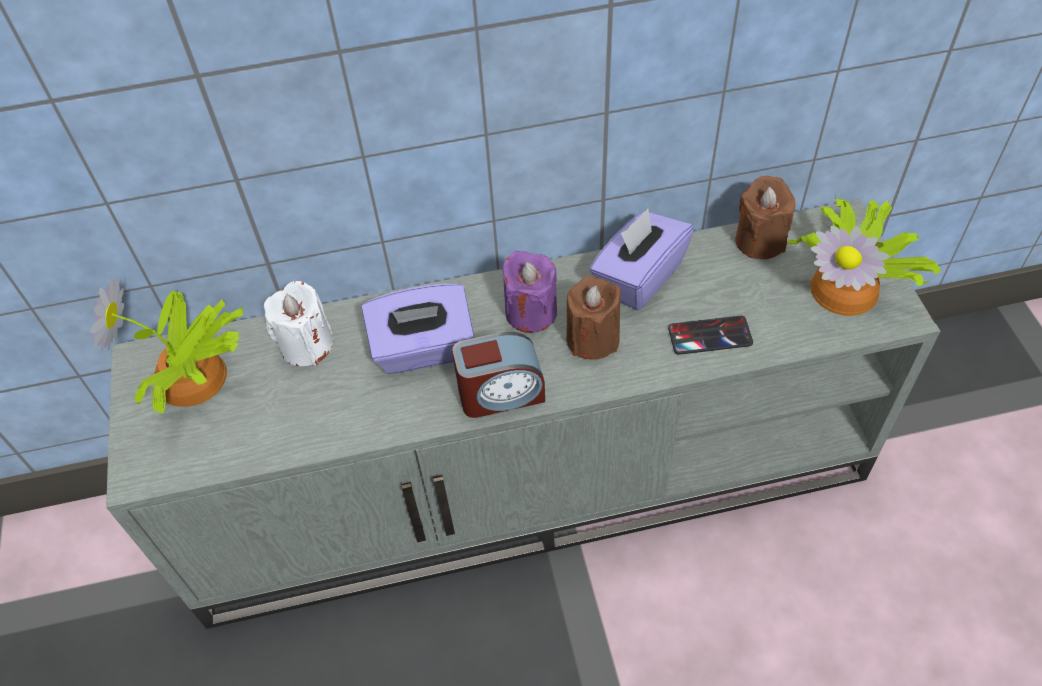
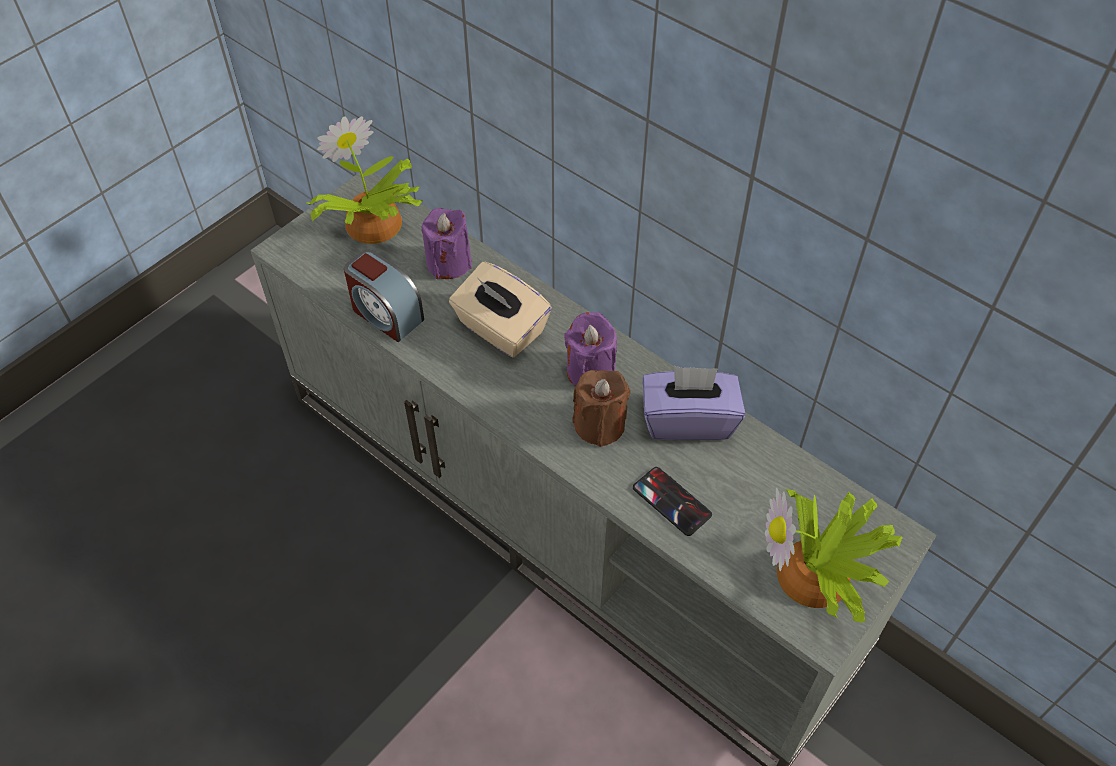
camera: 50 degrees right, 0 degrees up
(306, 345) = (449, 263): white candle -> purple candle
(423, 350) = (500, 329): purple tissue box -> beige tissue box
(500, 393) = (501, 398): alarm clock -> alarm clock (386, 314)
(760, 241) = (808, 483): brown candle -> none

